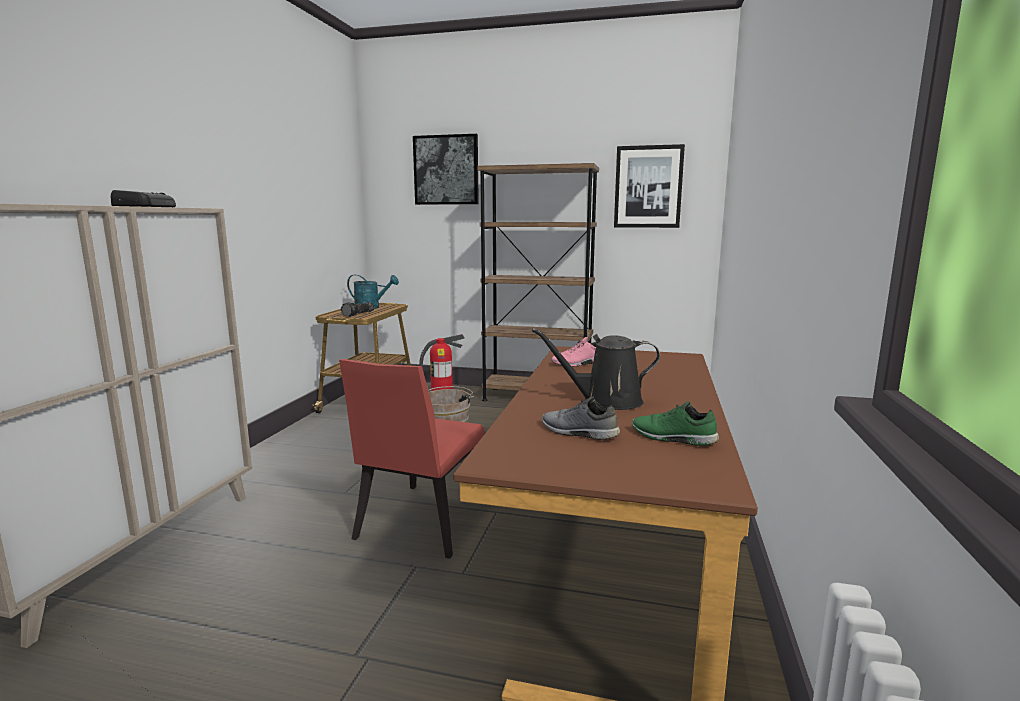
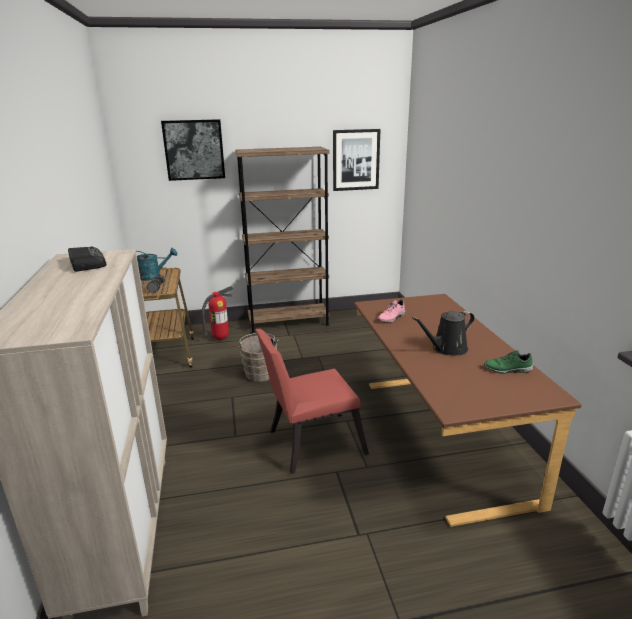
camera: 25 degrees left, 10 degrees up
(421, 524) = (310, 443): red chair -> red chair turned 75 degrees clockwise
(578, 432) = (463, 378): grey shoe -> none

